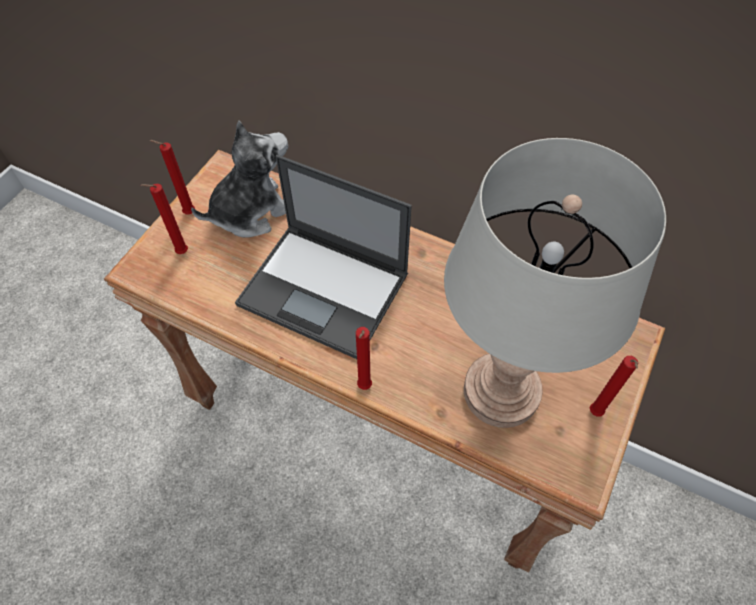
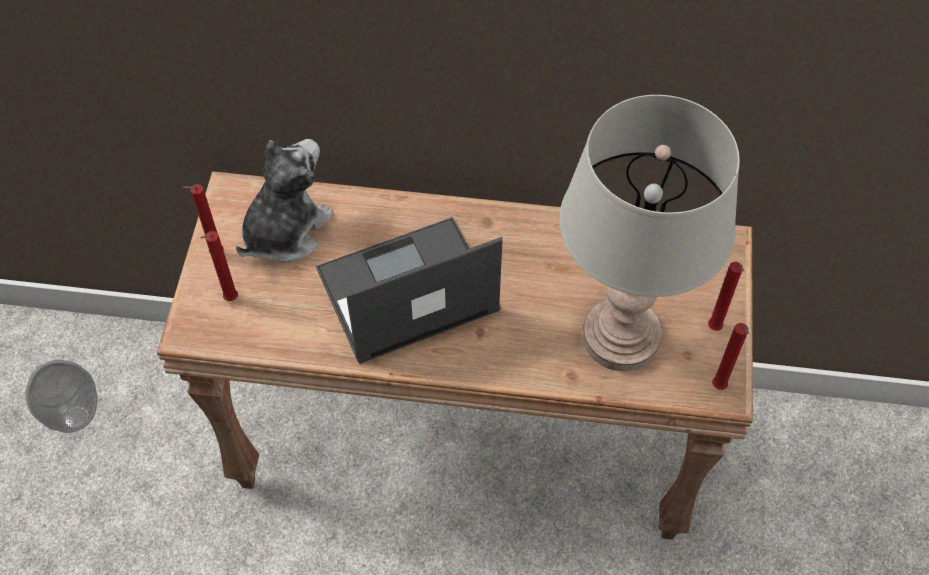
camera: 20 degrees left, 0 degrees up
(114, 316) = (76, 416): none -> vase
(325, 290) = (405, 291): laptop -> laptop turned 150 degrees clockwise
(363, 388) = (487, 376): red candle -> red candle (719, 388)

